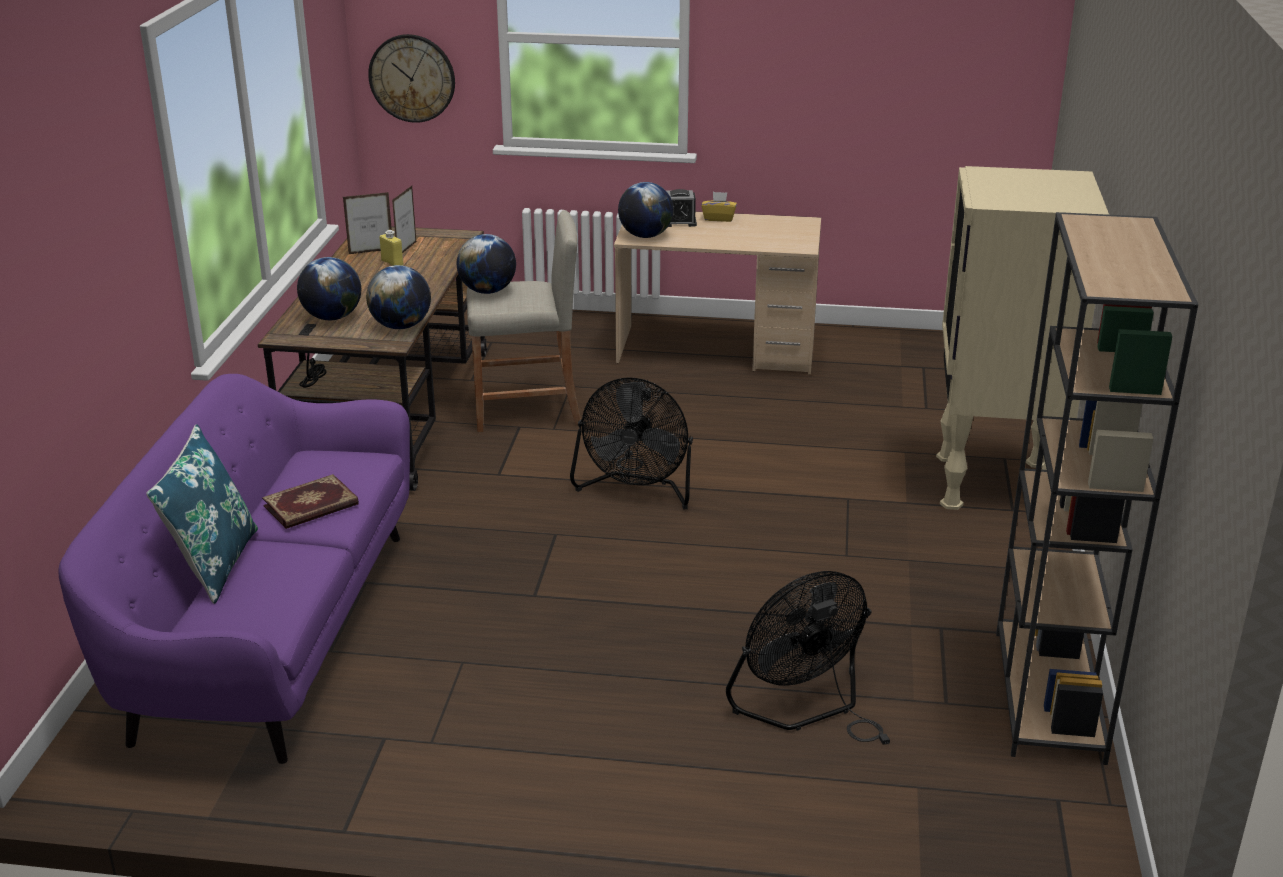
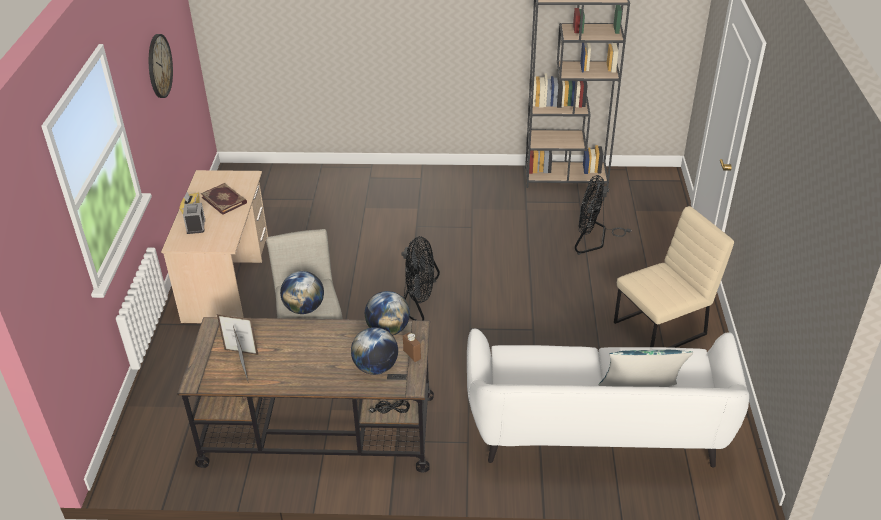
camera: 95 degrees left, 10 degrees up
(270, 632) = (597, 432): purple sofa -> white sofa
(311, 506) = (568, 366): book -> book (224, 200)
(342, 339) = (412, 355): none -> brown bottle
(392, 263) = (269, 355): yellow bottle -> none
(412, 78) = (53, 297): wall clock -> wall clock (159, 66)
(492, 752) = (662, 327): none -> beige chair
(645, 236) = (221, 239): globe -> none
(814, 706) = (594, 235): black fan -> black fan turned 45 degrees clockwise
(992, 484) = (396, 182): beige cabinet -> none

